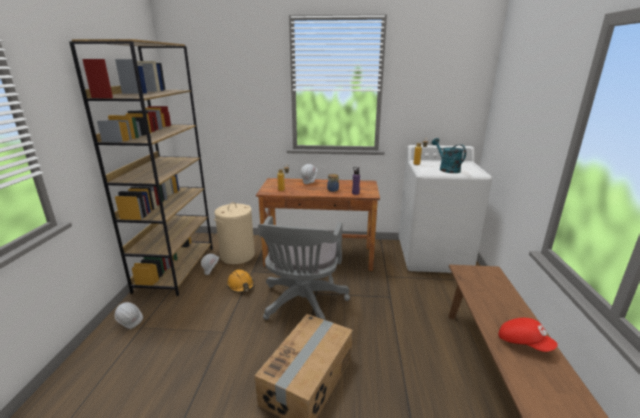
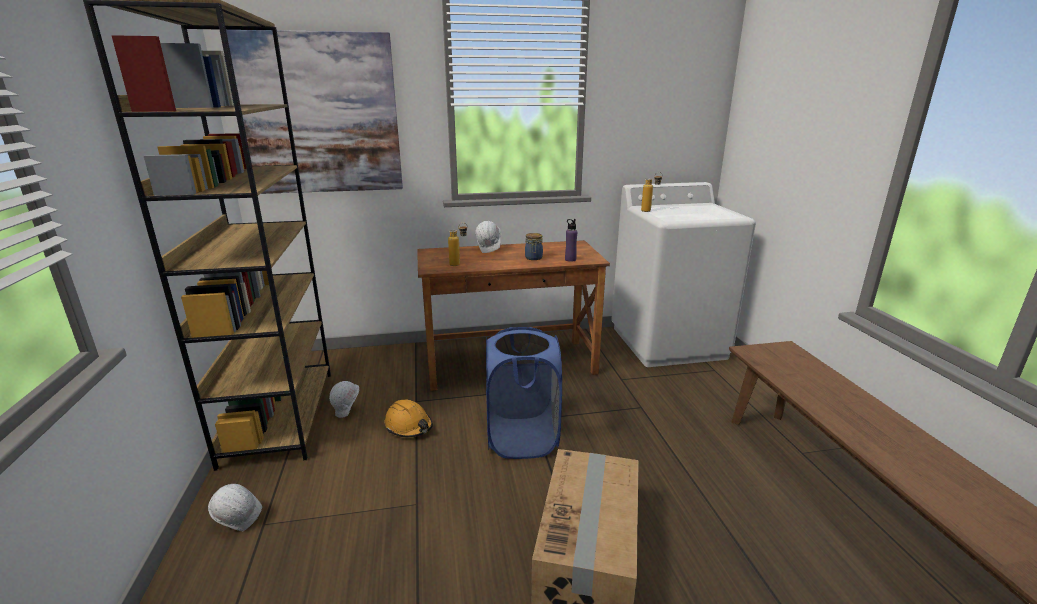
camera: 15 degrees left, 0 degrees up
(217, 94) = (320, 115): none -> picture
(237, 255) = (379, 380): beige laundry basket -> none
(302, 304) = (521, 438): grey office chair -> blue laundry basket
(446, 169) = (691, 214): turquoise watering can -> none
(524, 342) = (887, 434): red cap -> none

